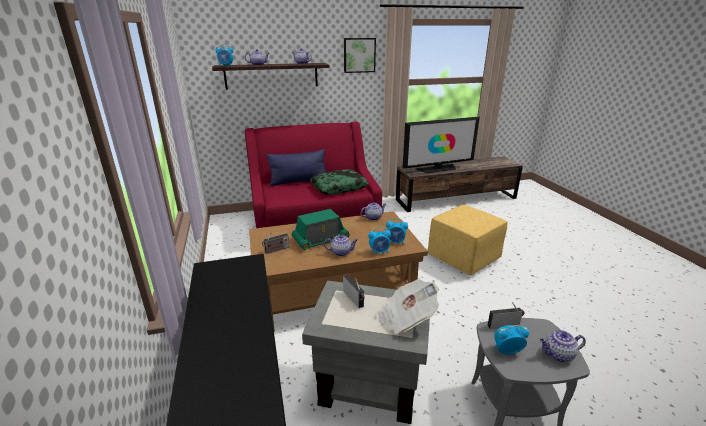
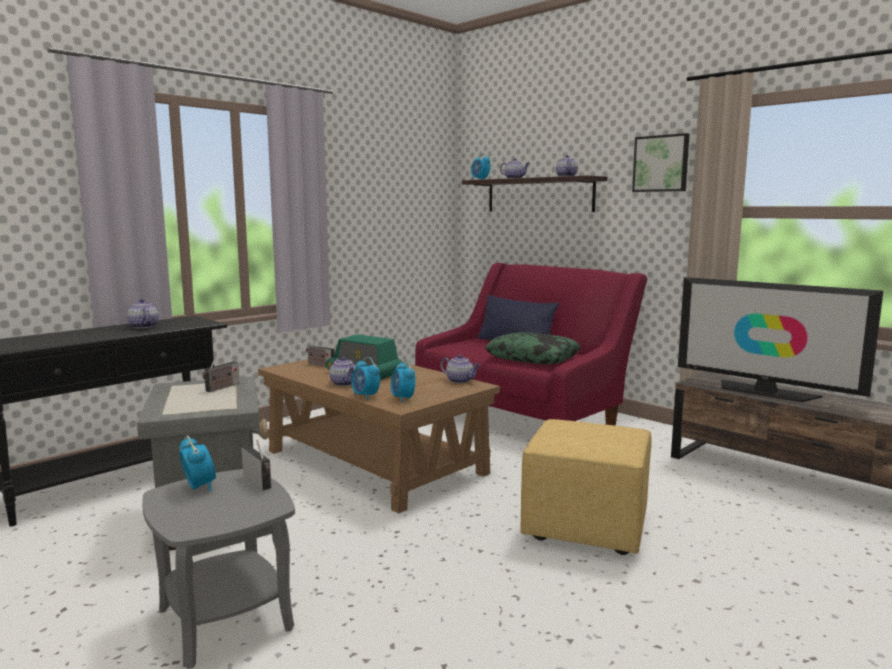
camera: 60 degrees right, 15 degrees down
(405, 318) = (196, 407): newspaper -> none
(558, 355) = (205, 518): teapot -> teapot (143, 326)

